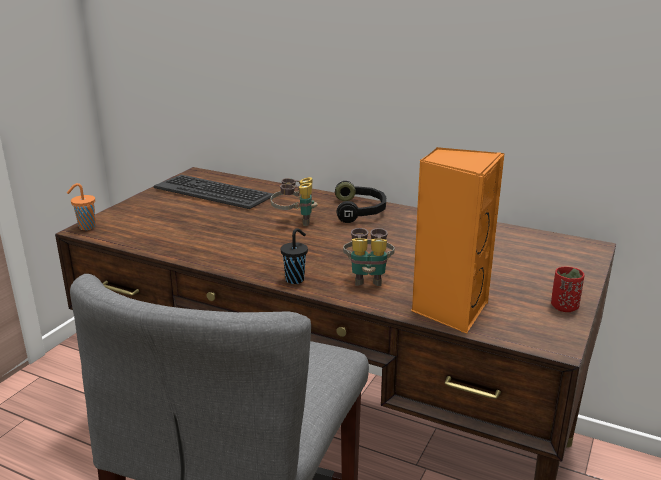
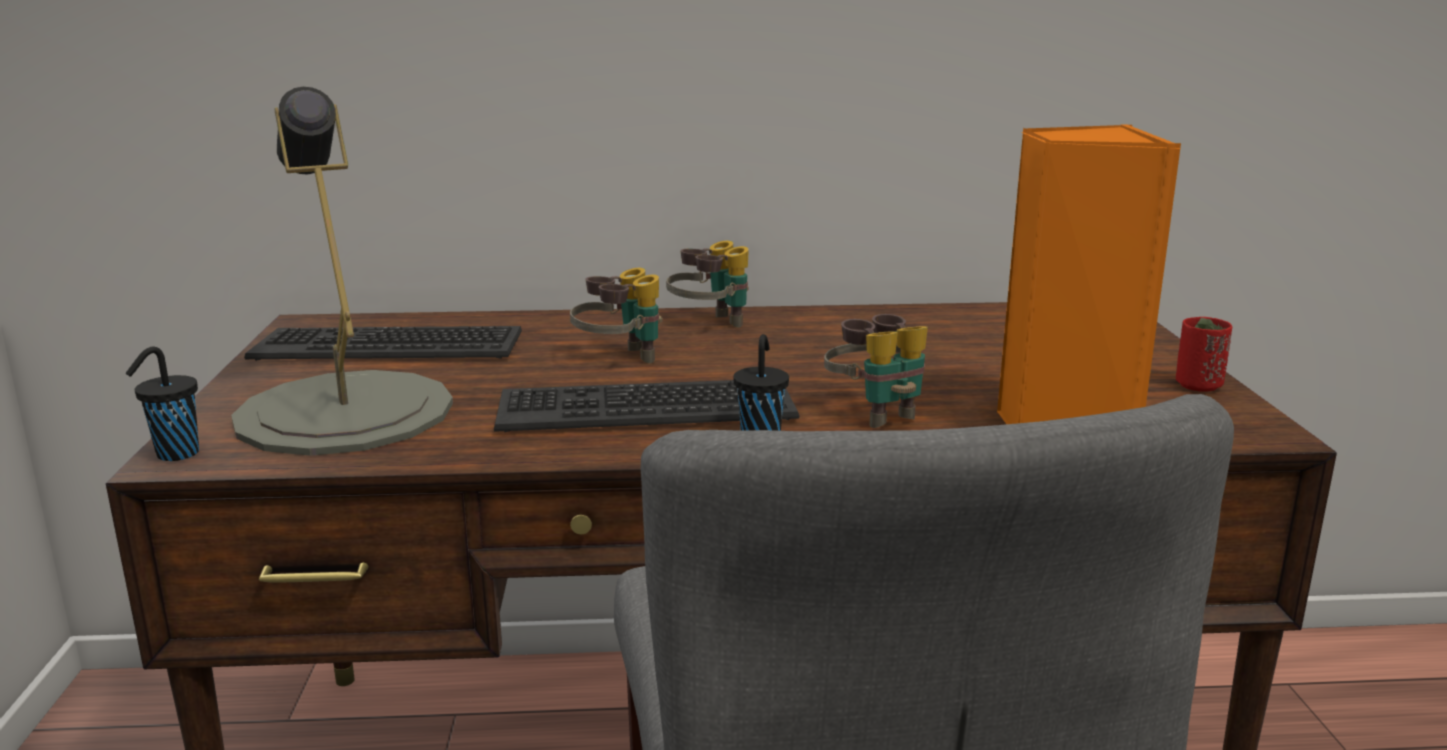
camera: 30 degrees left, 5 degrees down
(86, 227) = (175, 455): orange cup -> black cup
(159, 222) = (343, 412): none -> grey table lamp
(273, 249) = (646, 407): none -> keyboard
(360, 211) = (710, 325): black headphones -> binoculars

